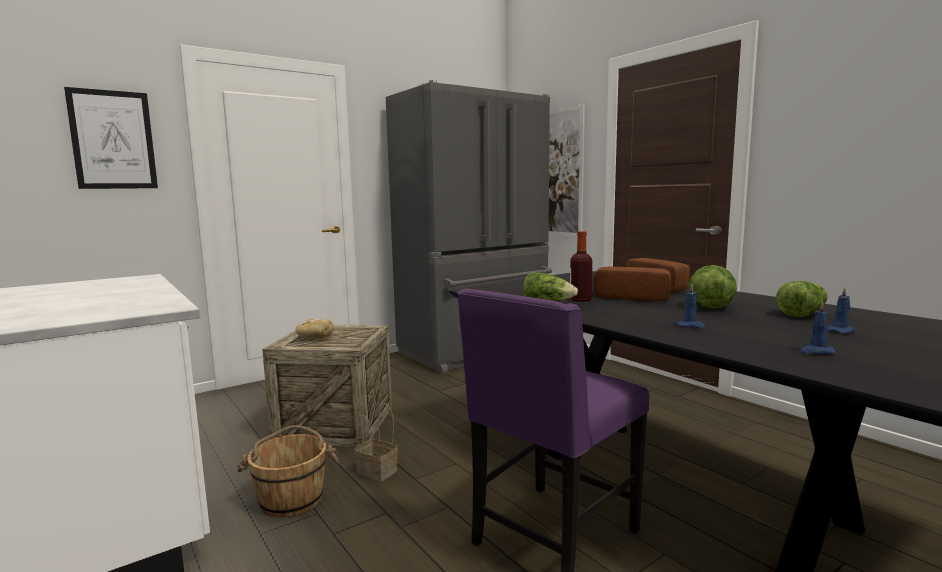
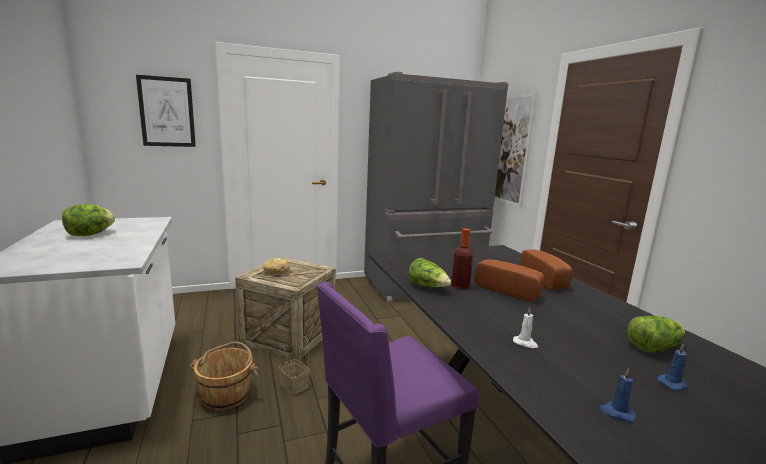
camera: 15 degrees right, 5 degrees up
(691, 326) = (525, 343): blue candle -> white candle
(710, 306) = (570, 317): lettuce -> lettuce (89, 234)

